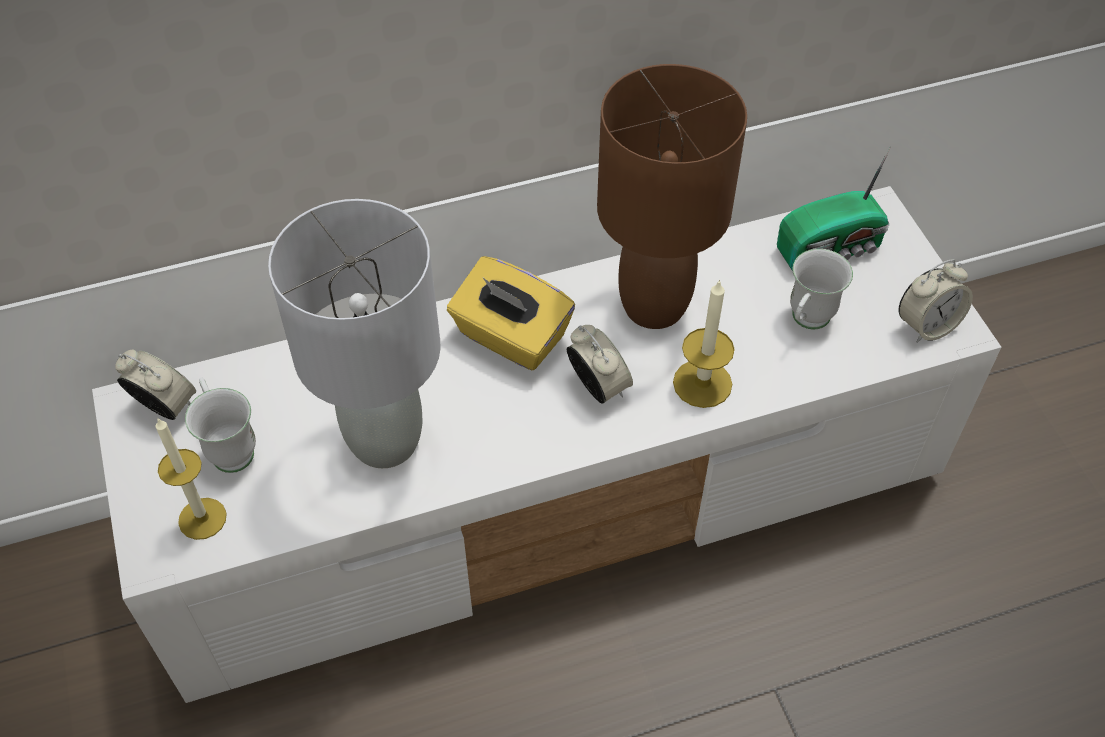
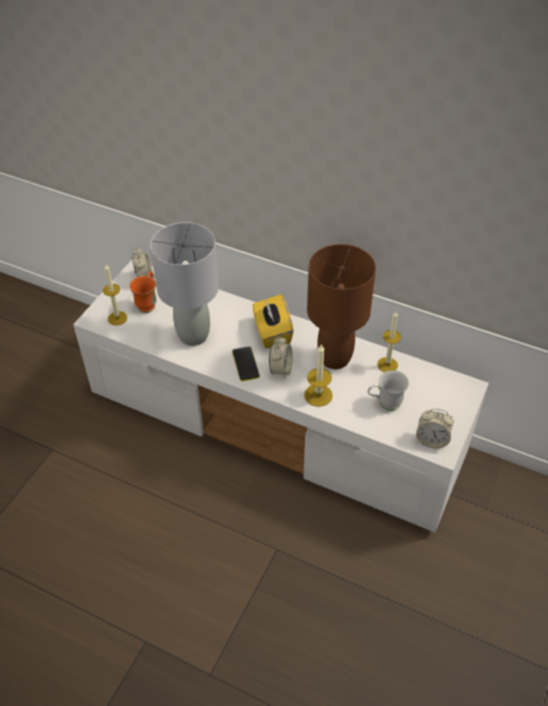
camera: 45 degrees right, 5 degrees down
(229, 446) = (148, 303): white mug -> orange mug
(533, 421) = (245, 364): none -> phone
(737, 259) = (387, 365): none -> candle
(832, 249) = (430, 387): radio -> none

